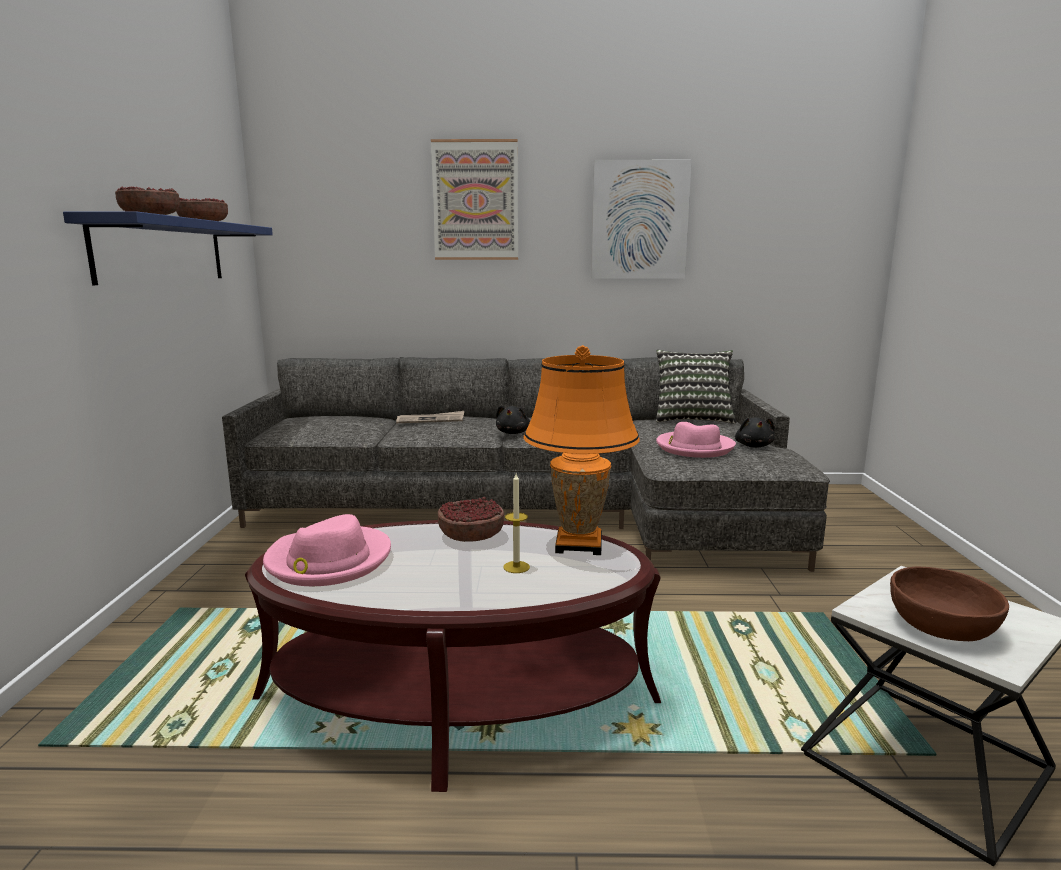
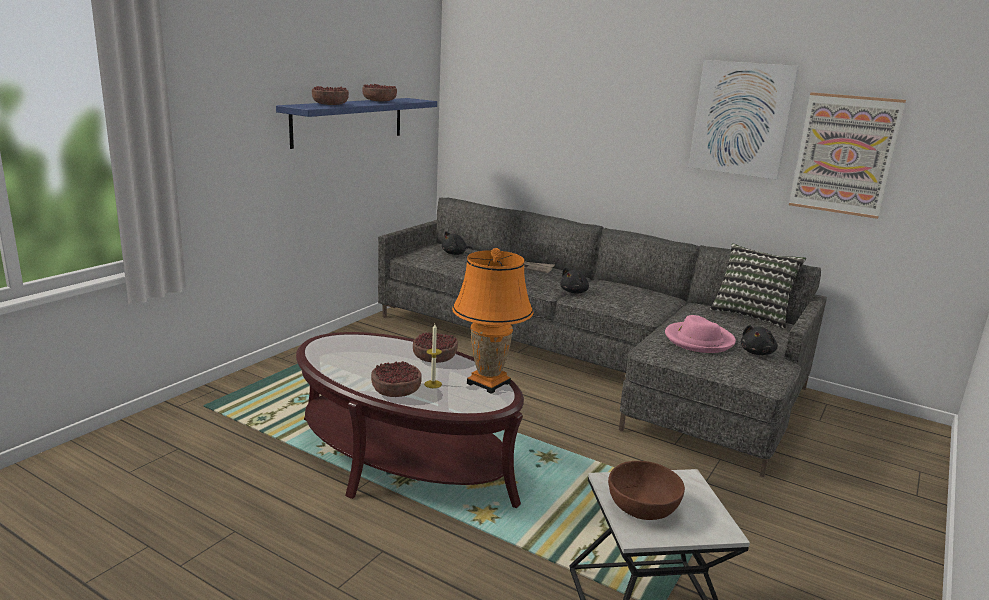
camera: 30 degrees right, 5 degrees up
(328, 561) = (342, 349): pink hat -> none
(330, 422) = (455, 254): none -> black plush toy
(475, 201) = (600, 87): picture -> picture (844, 155)
(484, 591) = (396, 391): none -> bowl

